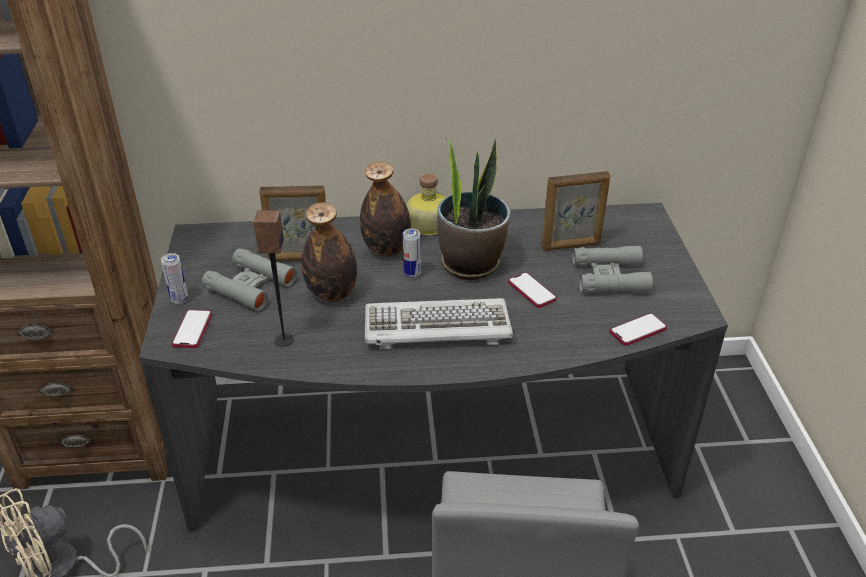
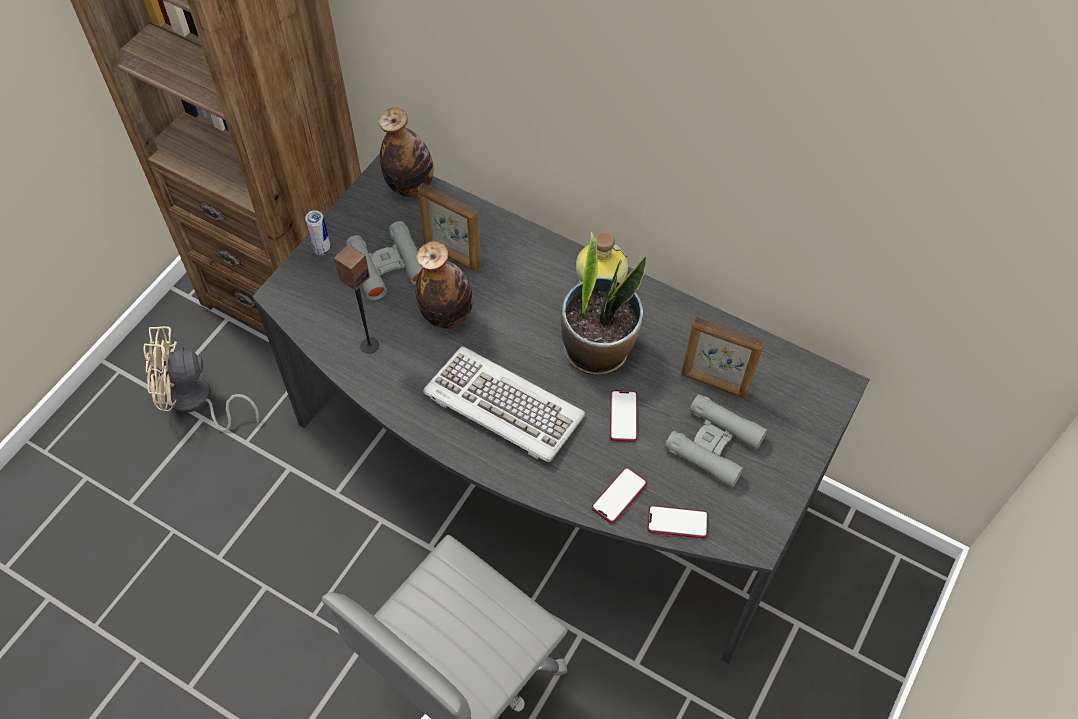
camera: 35 degrees right, 20 degrees up
(192, 330) = (309, 290): phone -> phone (619, 496)
(387, 249) = (536, 288): bottle -> bottle (410, 186)
(412, 274) = (533, 332): can -> none

